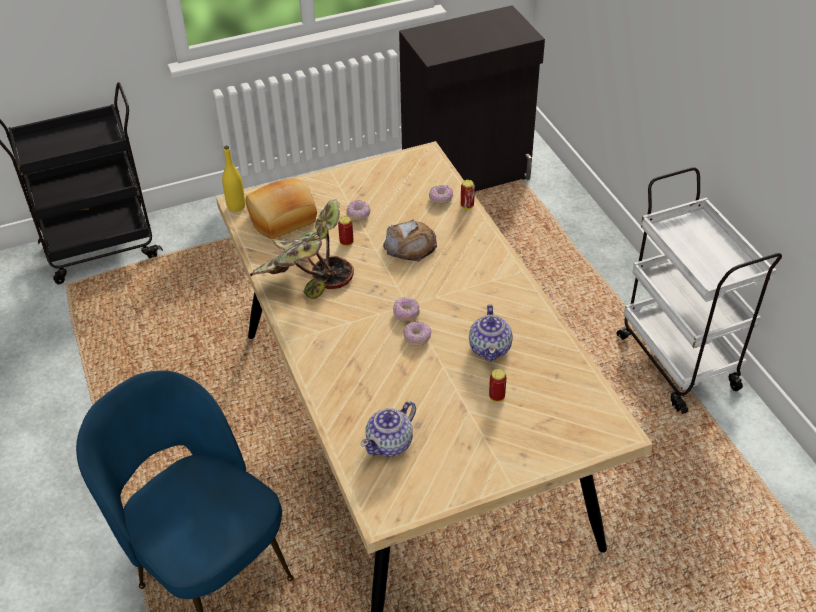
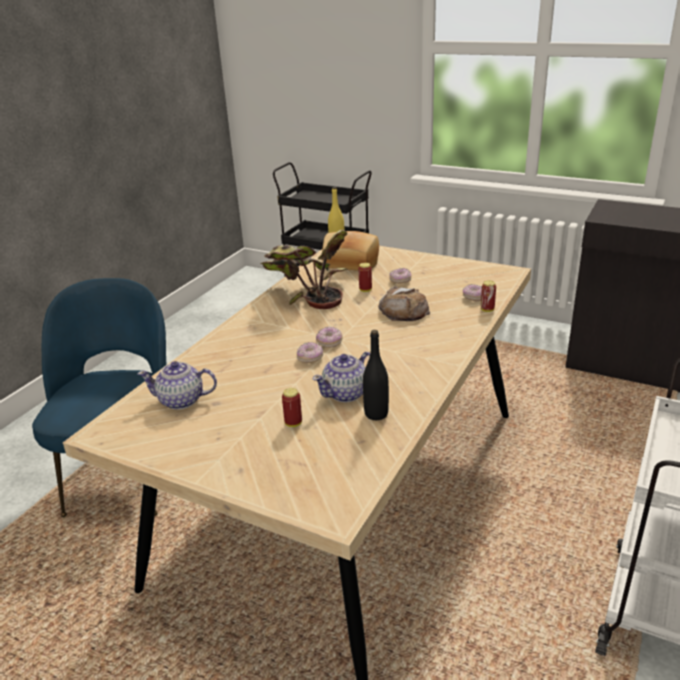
camera: 50 degrees right, 15 degrees down
(533, 349) = (376, 414): none -> black bottle

